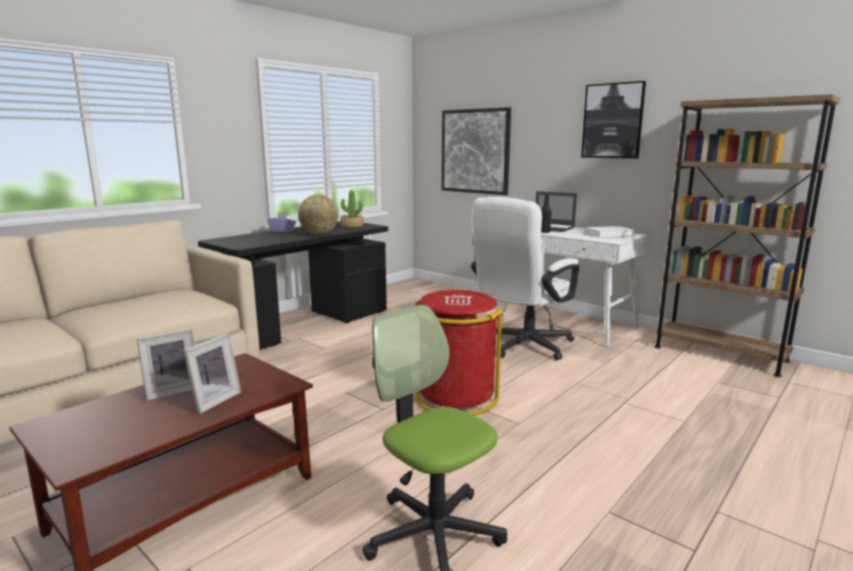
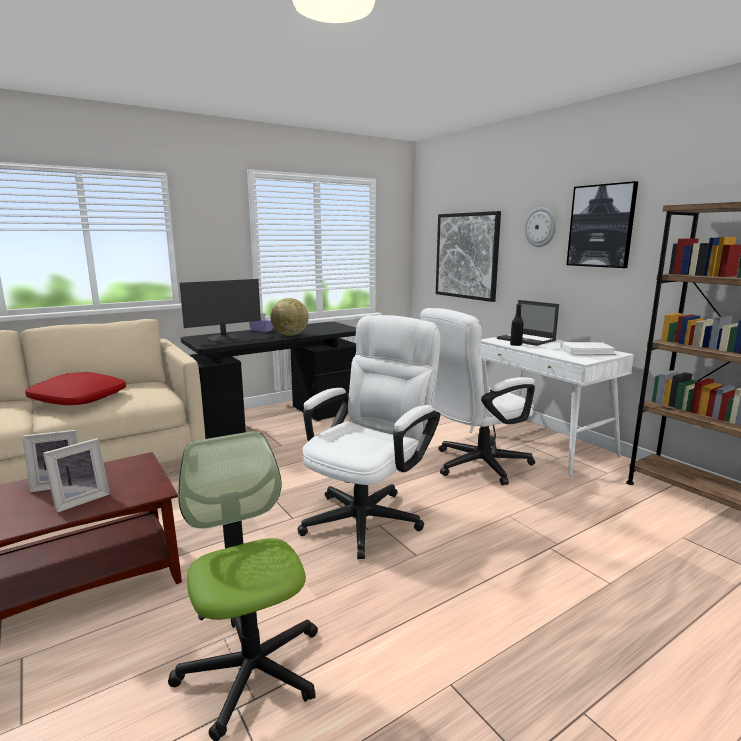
camera: 15 degrees right, 0 degrees up
(116, 311) = (78, 399): none -> red pillow
(250, 240) = (223, 338): none -> monitor
(352, 226) = (329, 328): potted plant -> none
(455, 397) = (369, 515): red trash can -> white office chair
(553, 122) = (540, 227): none -> wall clock

